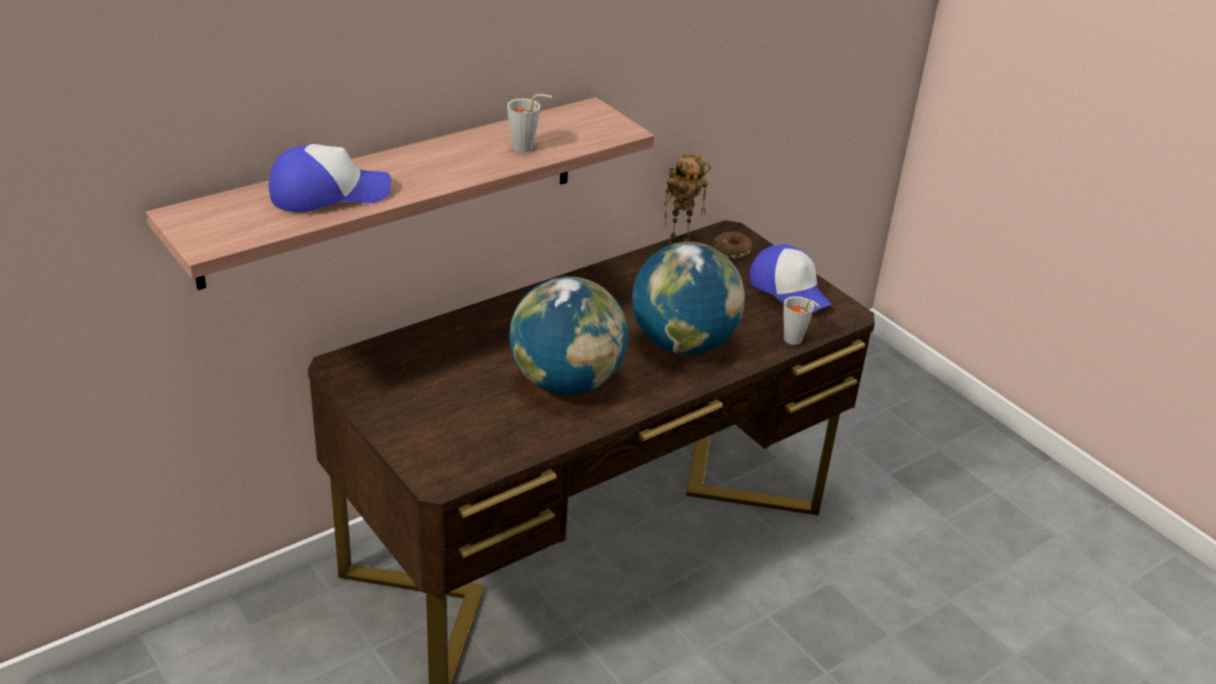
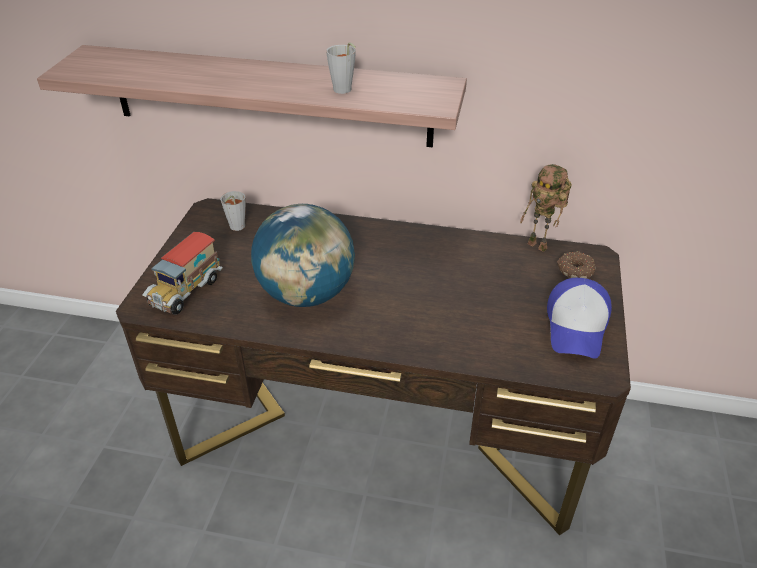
camera: 50 degrees right, 5 degrees up
(328, 193) = (176, 70): cap -> none
(457, 444) = (185, 292): none -> toy truck
(683, 343) = (426, 315): globe -> none
(795, 342) = (517, 368): grey cup -> grey cup (235, 228)

